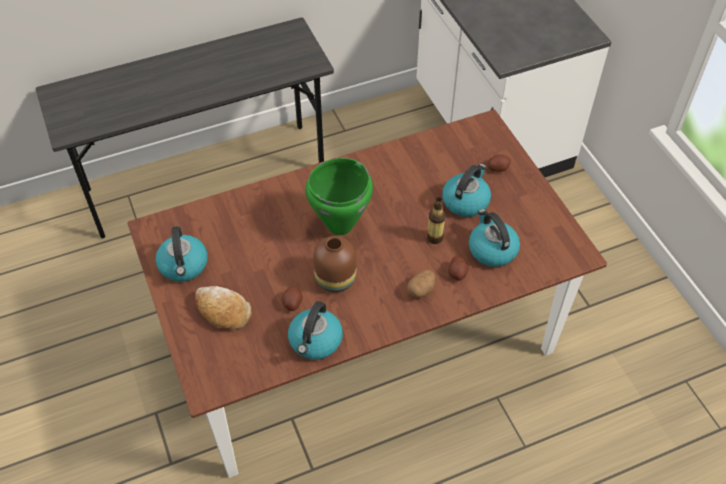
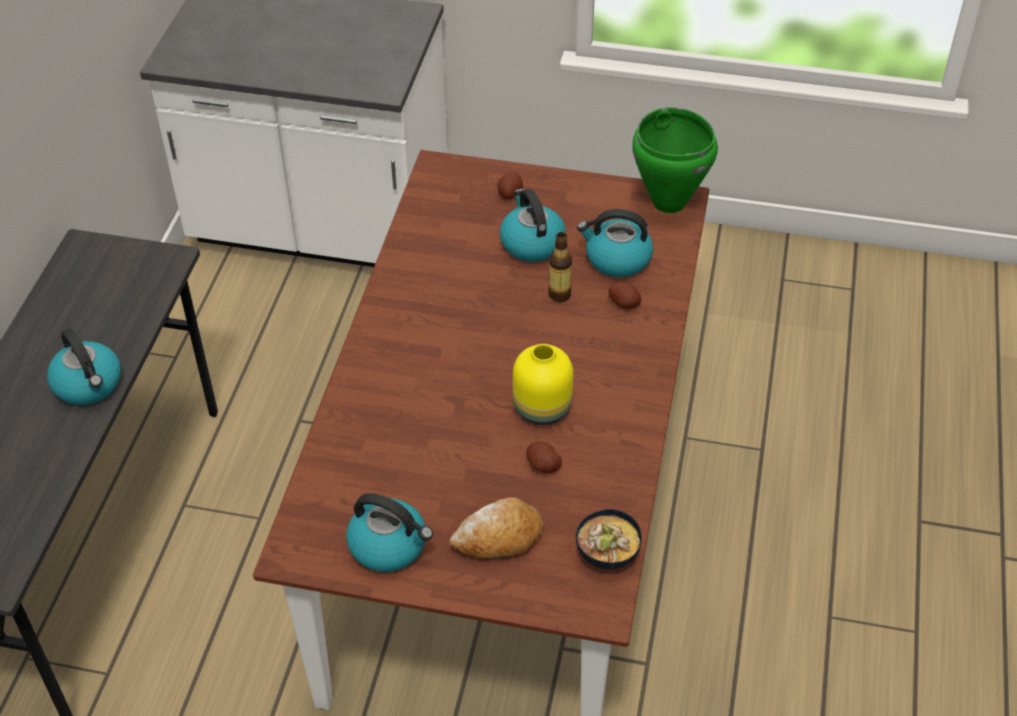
camera: 55 degrees left, 5 degrees down
(247, 370) = (605, 555): none -> bowl
(315, 341) = (616, 470): kettle -> kettle (89, 384)
(335, 280) = (543, 409): brown vase -> yellow vase
(339, 225) = (465, 365): green cooking pot -> green cooking pot (668, 202)
(421, 290) = (621, 343): potato -> none

